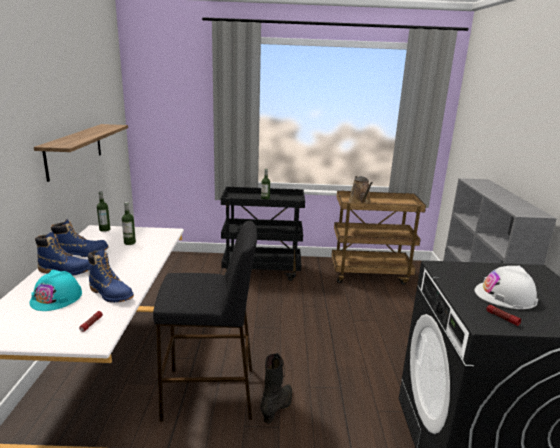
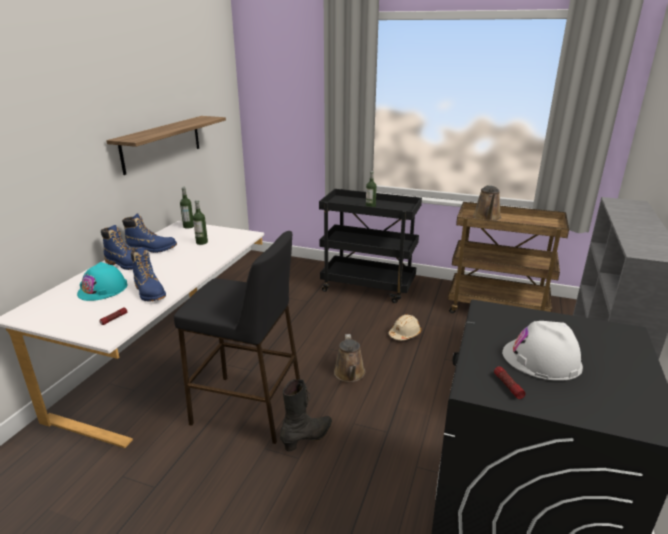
camera: 20 degrees right, 5 degrees up
(285, 346) = (350, 374): none -> brown watering can
(312, 305) = (404, 334): none -> beige hard hat

